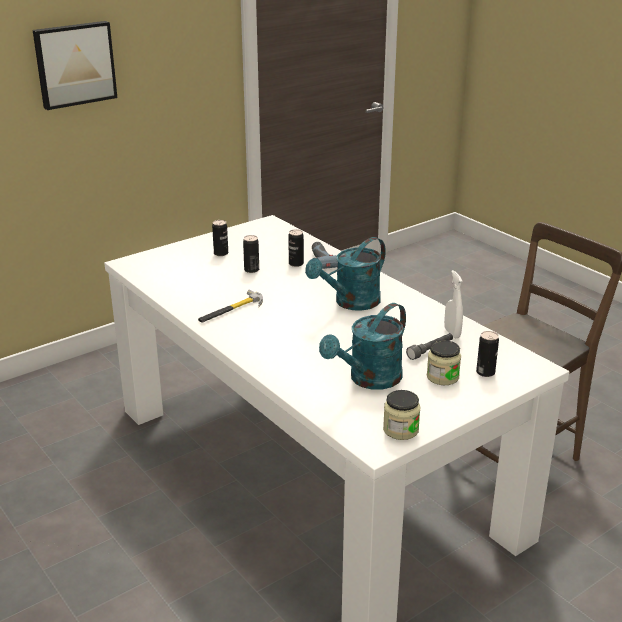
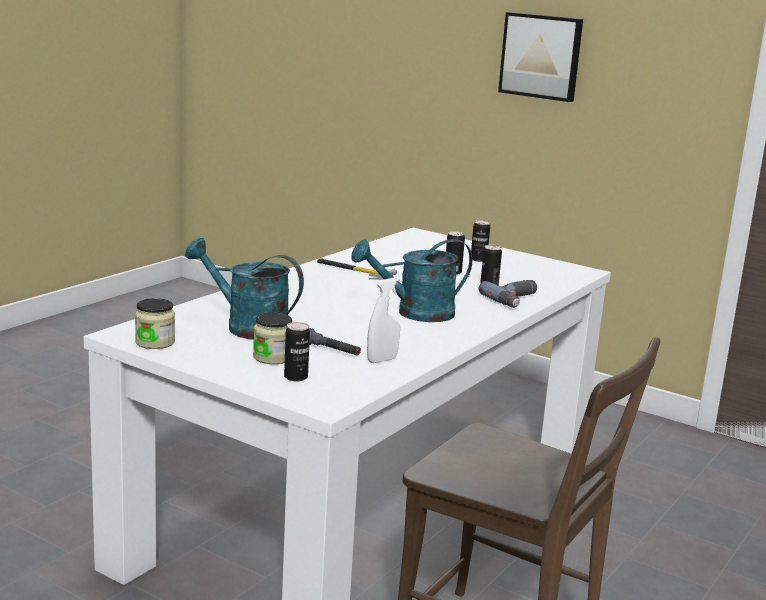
camera: 70 degrees right, 10 degrees down
(351, 303) = (415, 313): turquoise watering can -> turquoise watering can turned 45 degrees counterclockwise

